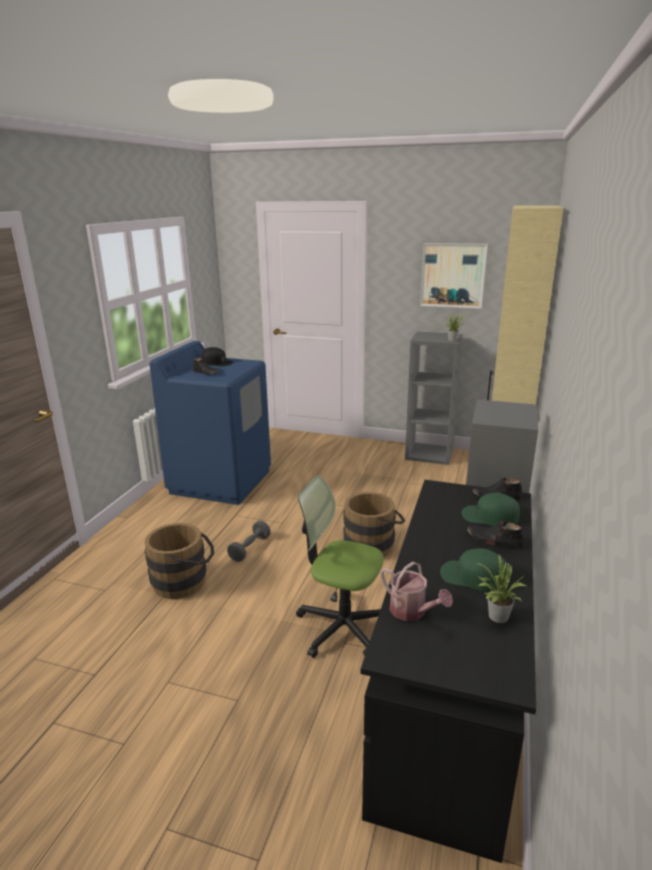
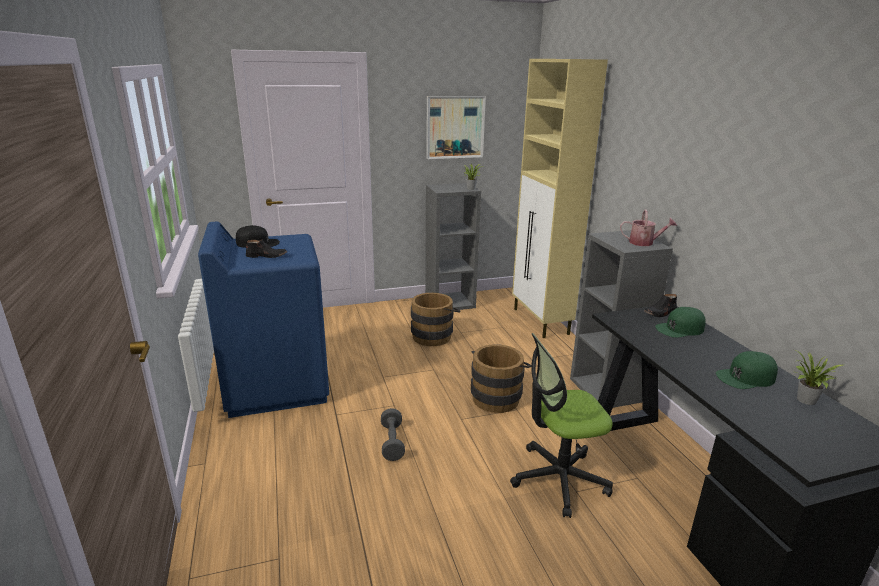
camera: 35 degrees left, 0 degrees up
(185, 581) = (364, 504): brown bucket -> brown bucket (434, 335)
(412, 611) = (761, 421): watering can -> watering can (644, 243)
(494, 541) = (713, 346): black shoe -> none

